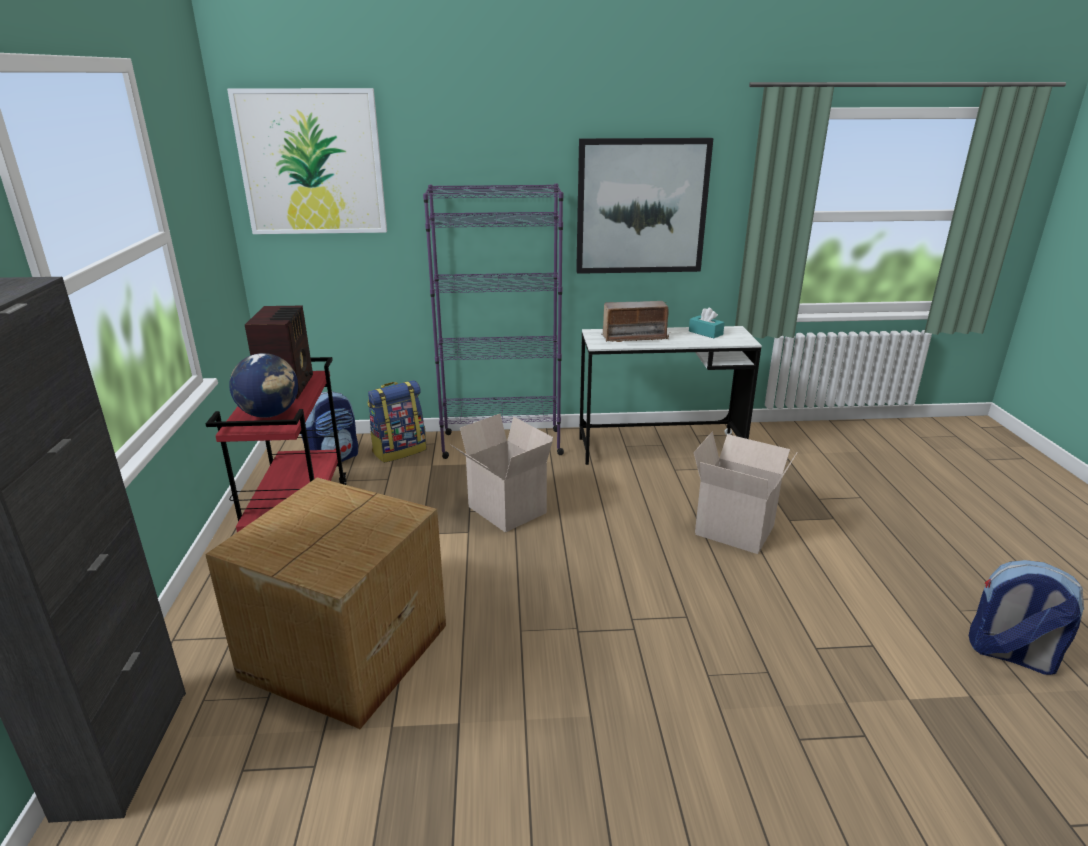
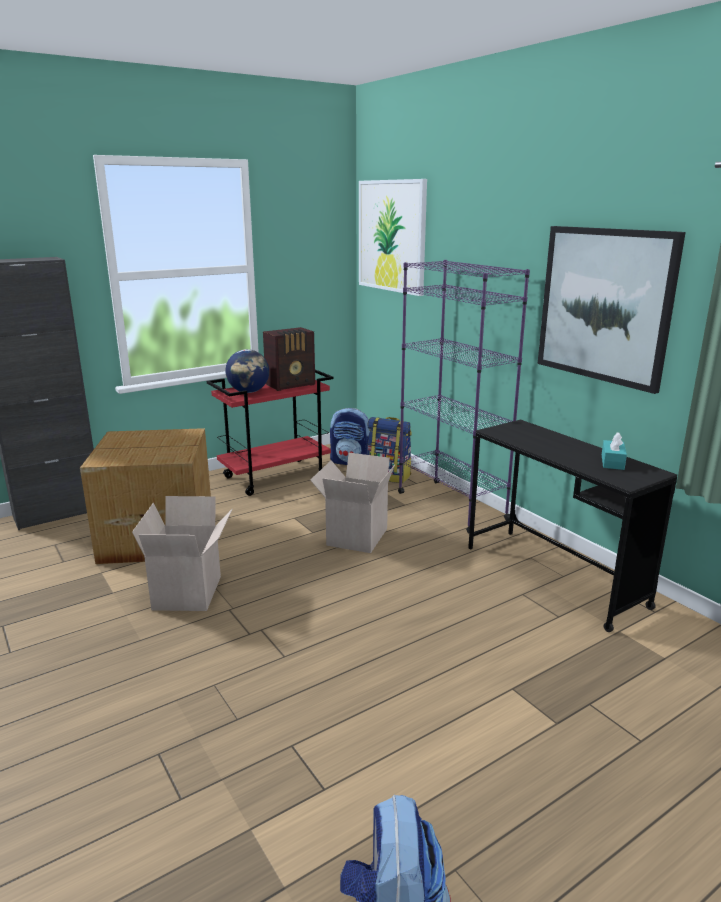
camera: 60 degrees right, 5 degrees down
(634, 337) = (537, 438): radio -> none
(660, 448) = (553, 576): white desk -> black desk
(736, 529) = (452, 655): cardboard box -> cardboard box (189, 593)

